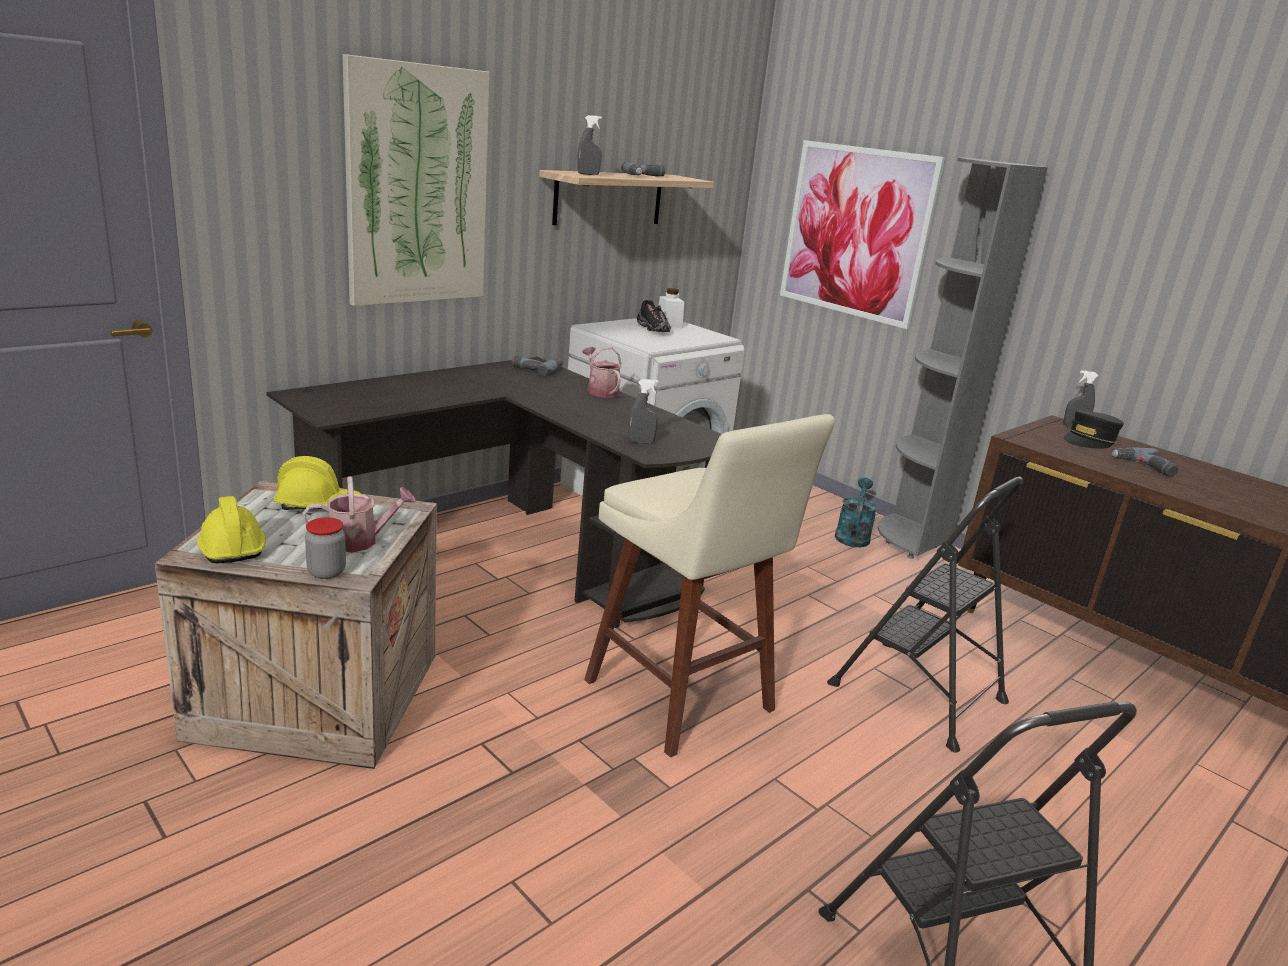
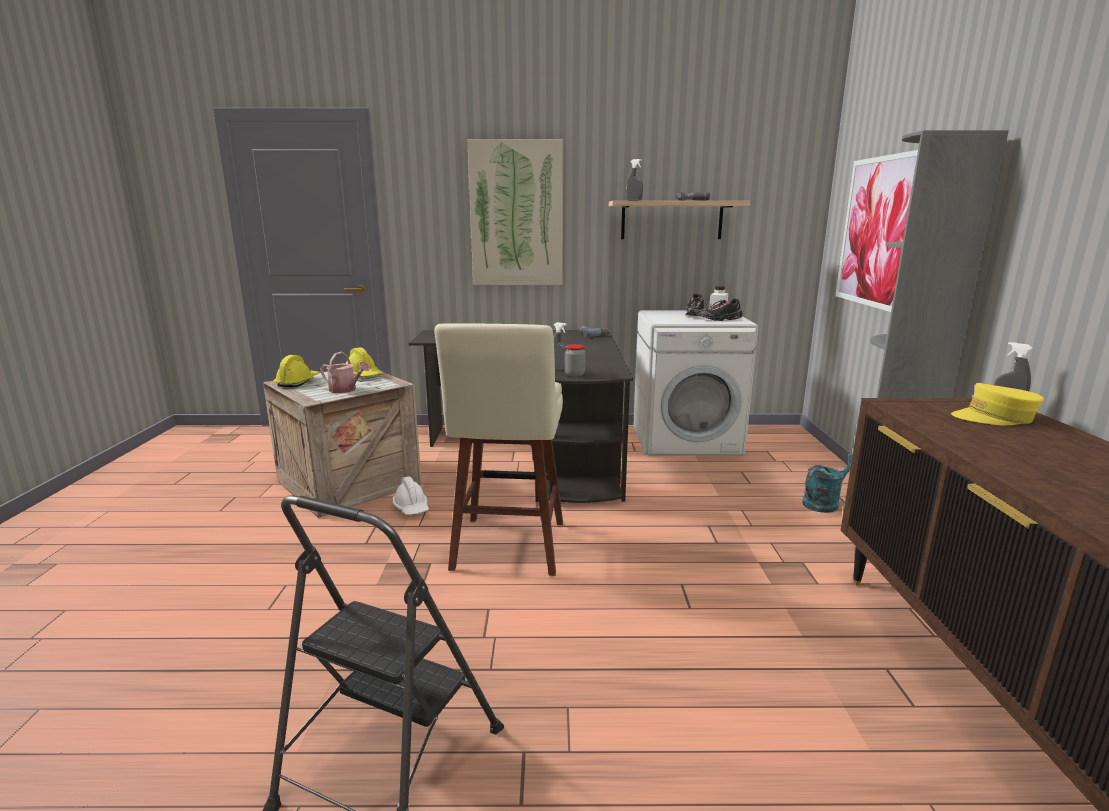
camera: 45 degrees right, 5 degrees down
(326, 572) = (305, 397): jar -> jar (574, 374)
(482, 696) = (411, 507): none -> white hard hat
(600, 391) = (604, 346): watering can -> none
(694, 335) = (720, 319): none -> black shoe
(922, 694) = (692, 615): black step ladder -> none
(1089, 440) = (994, 418): black cap -> yellow cap
(1144, 467) = (1011, 444): power drill -> none

